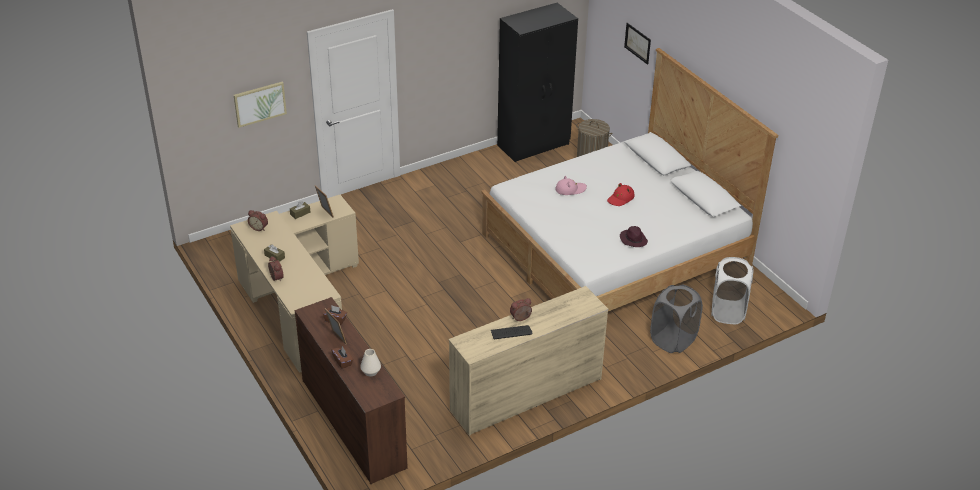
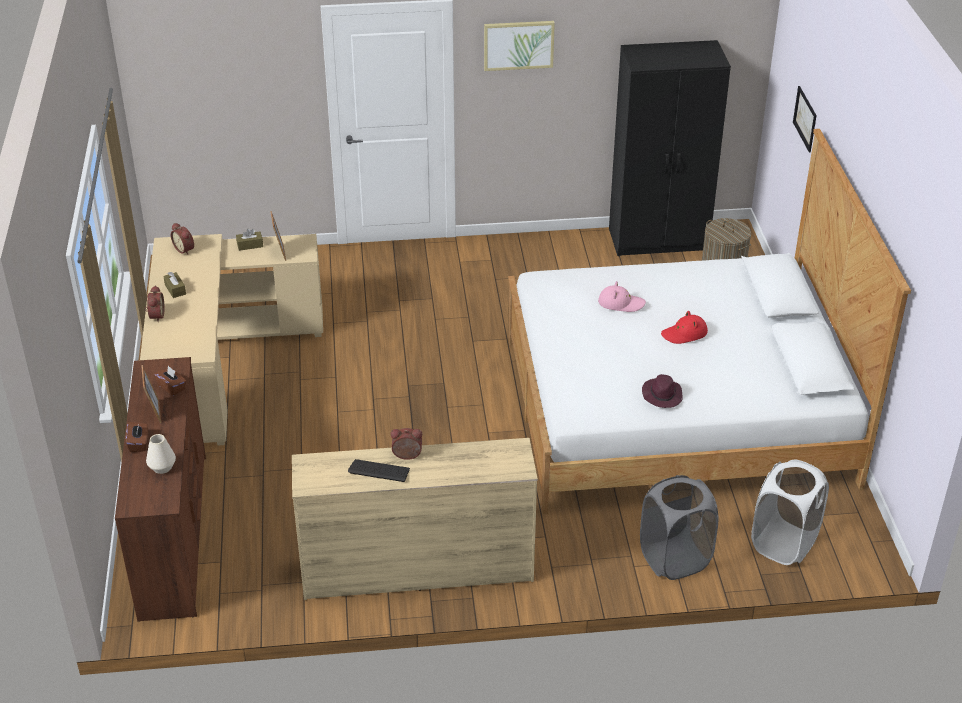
camera: 25 degrees right, 0 degrees up
(260, 103) = (249, 91): picture -> picture (518, 45)

